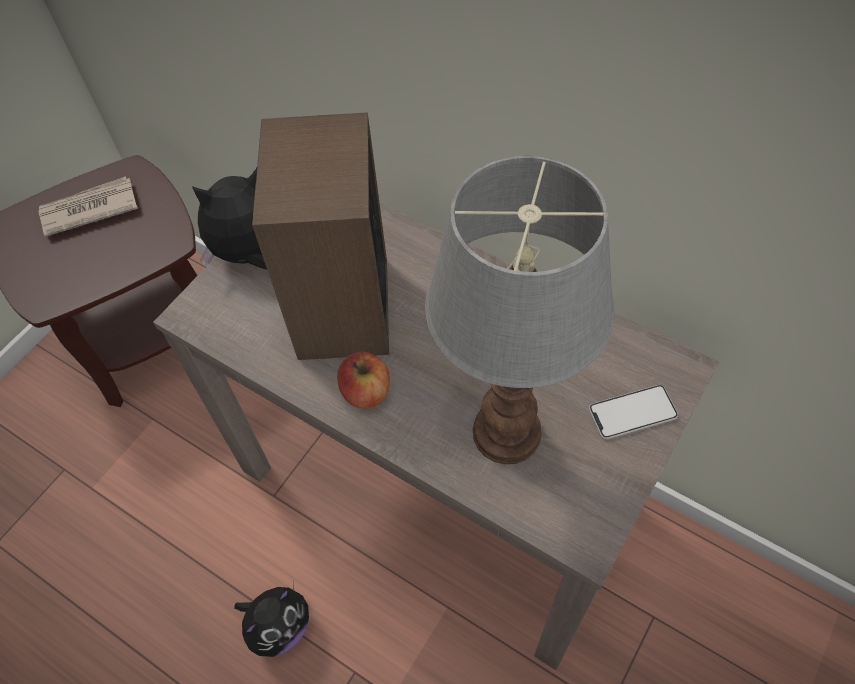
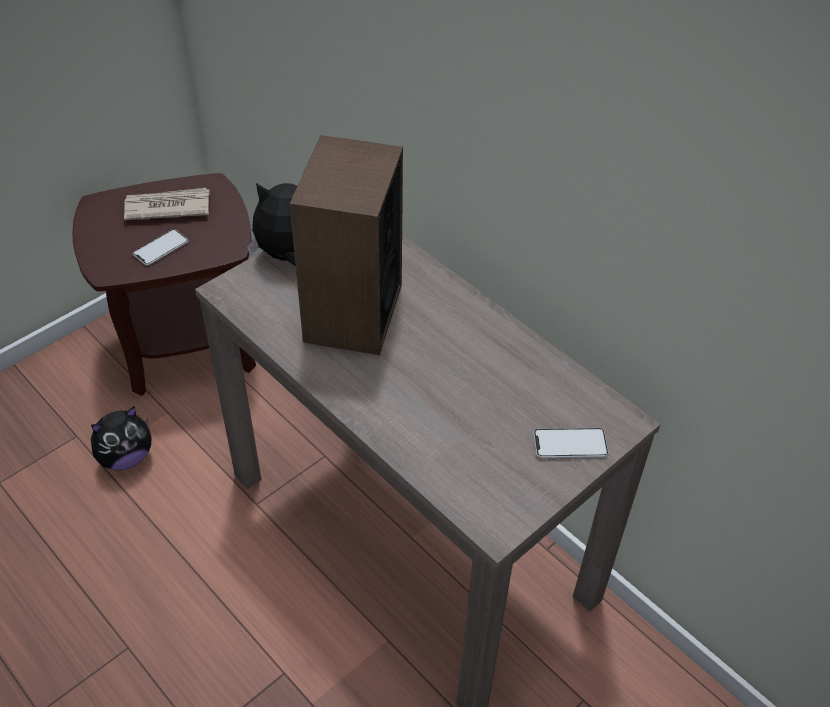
camera: 10 degrees right, 10 degrees down
(96, 260) = (161, 248): none -> phone
(279, 626) = (227, 616): plush toy -> plush toy (126, 457)
(366, 391) = (351, 378): apple -> none
(504, 434) = (455, 435): table lamp -> none

